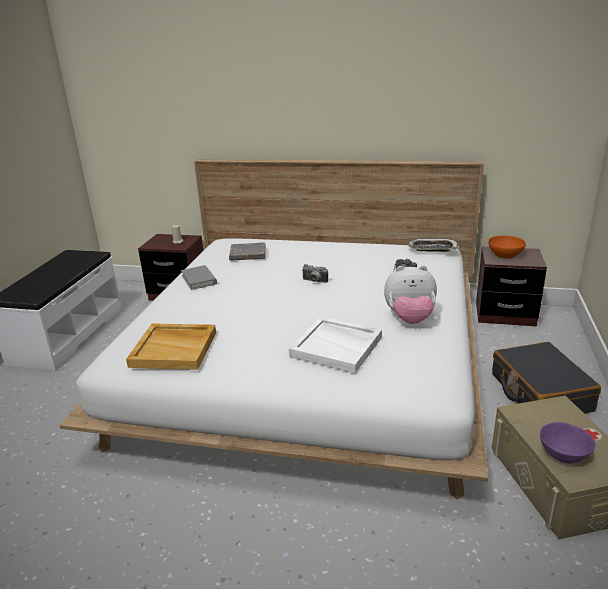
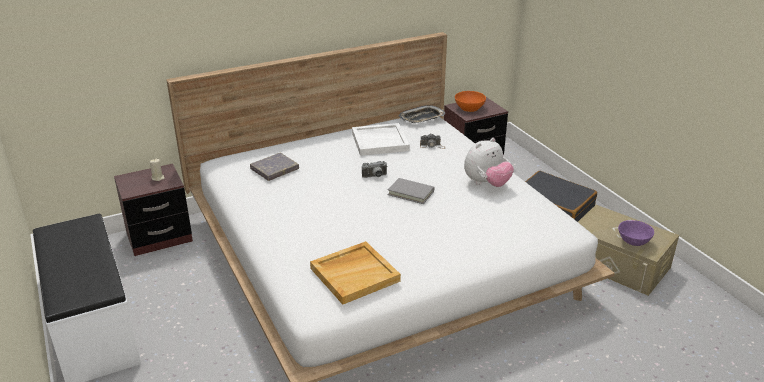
camera: 40 degrees left, 5 degrees up
(199, 279) = (269, 209): grey book -> grey book (411, 193)
(337, 347) = (470, 223): white tray -> white tray (380, 141)

